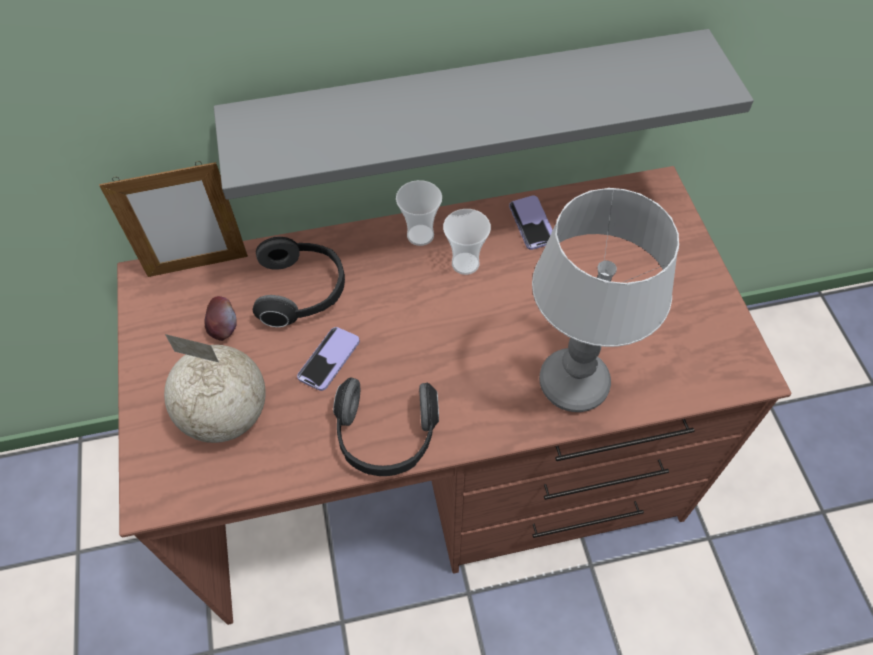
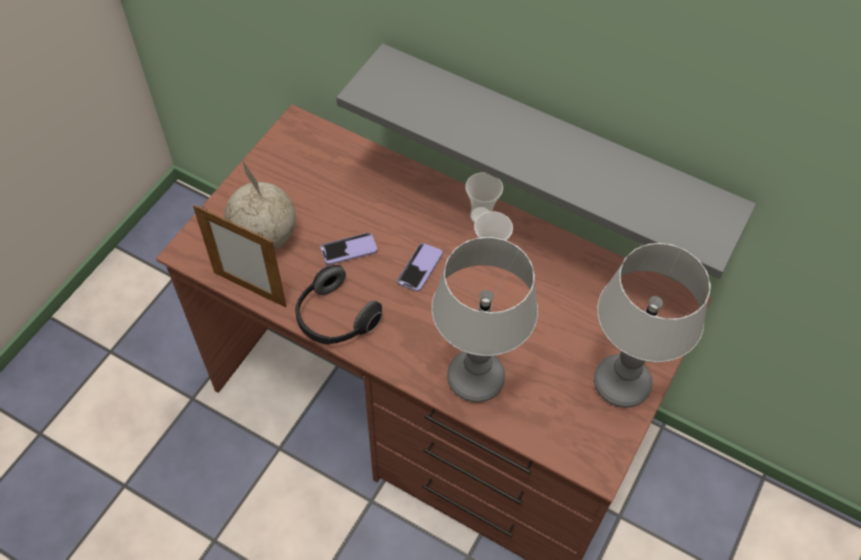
camera: 40 degrees right, 0 degrees up
(198, 266) = (332, 138): picture frame -> picture frame (250, 289)
(223, 328) = (310, 186): apple -> none
(303, 292) = (374, 198): headphones -> none
(531, 224) = (561, 262): phone -> phone (420, 268)
(690, 288) = (622, 384): none -> table lamp

